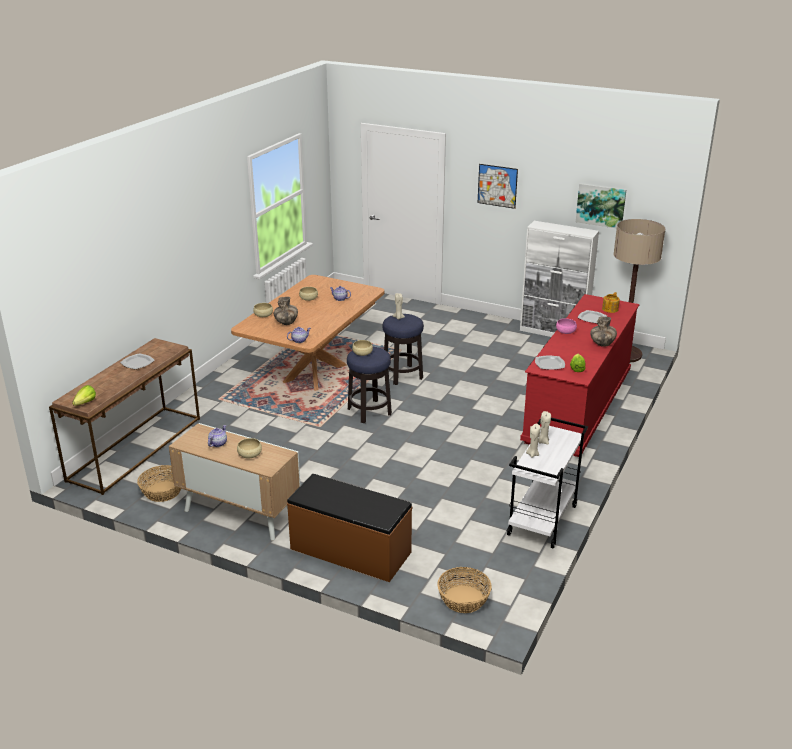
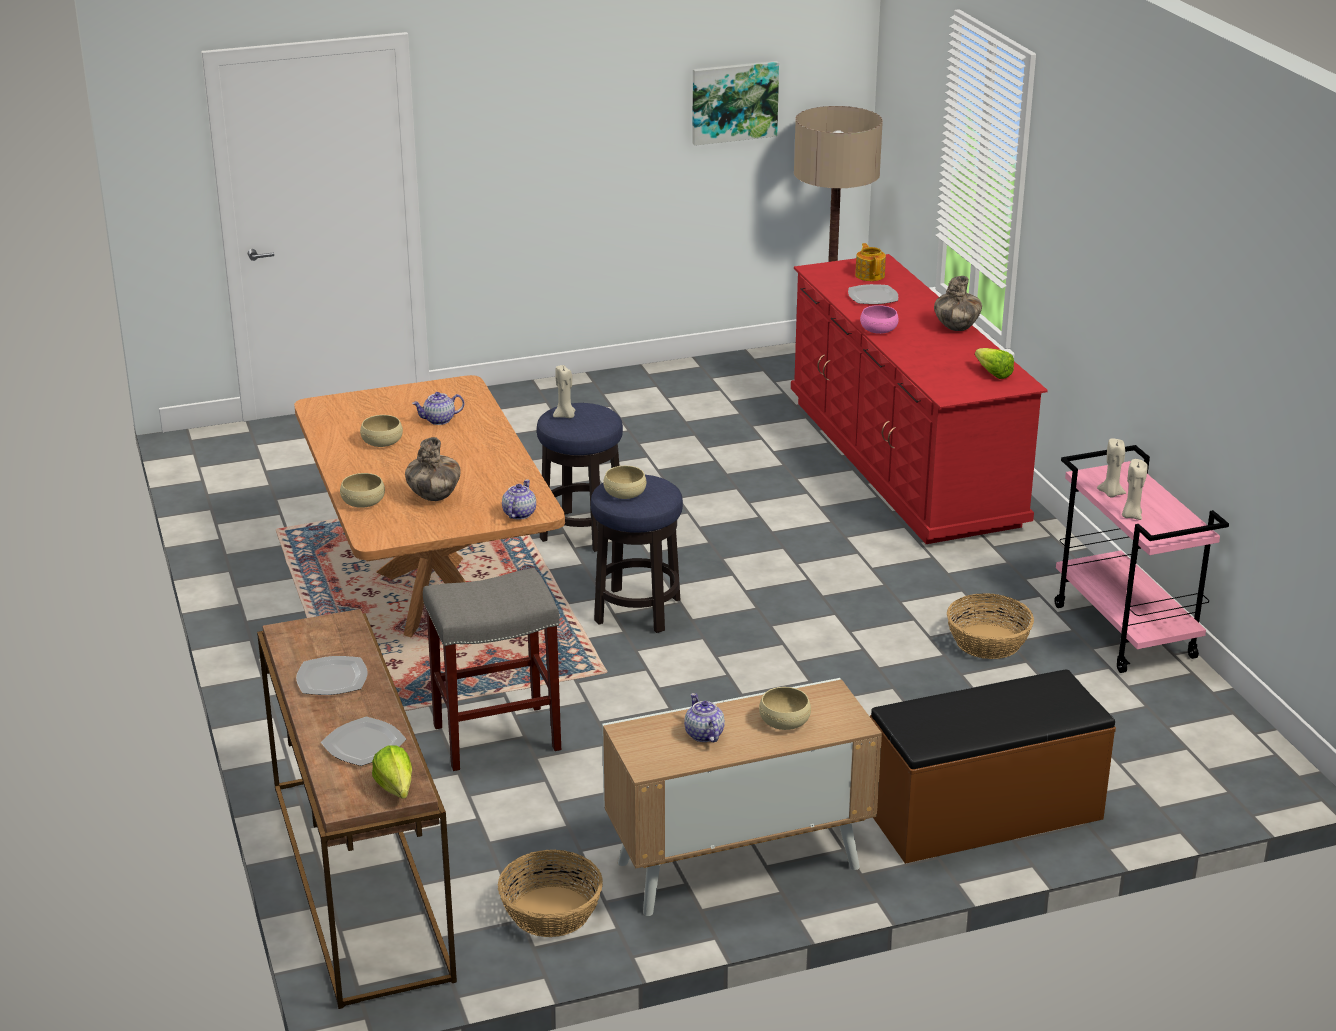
camera: 45 degrees left, 0 degrees up
(248, 429) = (495, 738): none -> grey stool
(463, 599) = (1217, 781): basket -> basket (988, 642)
(497, 186) = (530, 115): picture -> none
(542, 521) = (1126, 632): white cart -> pink cart
(550, 364) = (950, 382): plate -> plate (365, 744)
(553, 333) = (682, 369): white cabinet -> none

